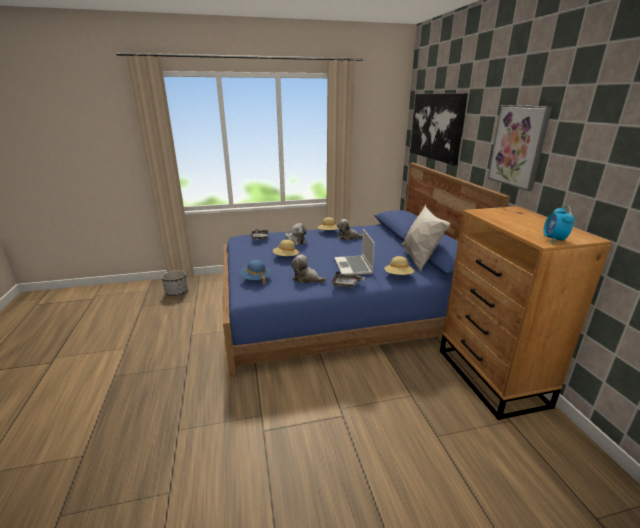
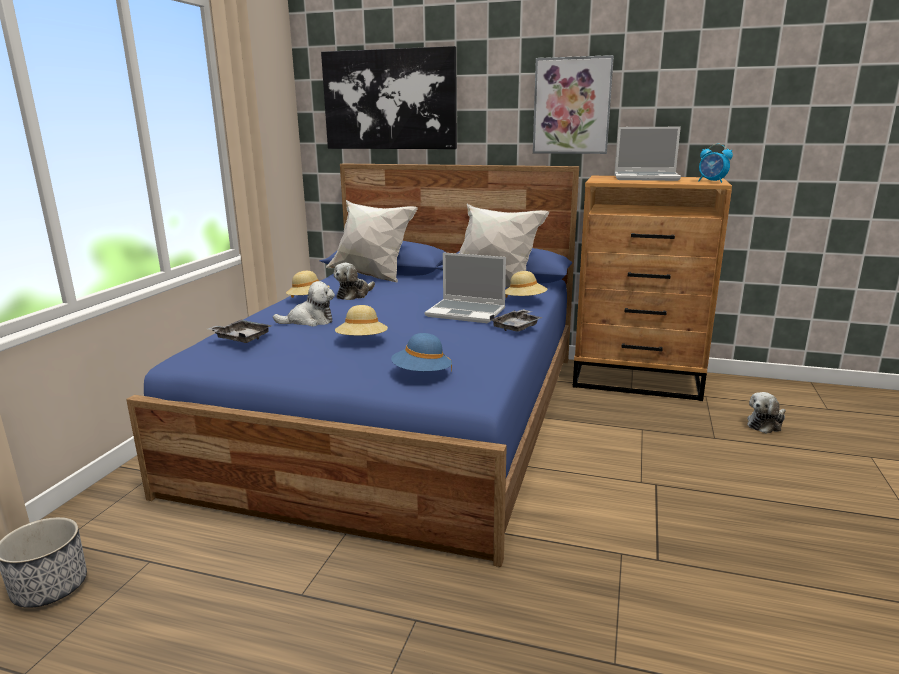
camera: 60 degrees left, 5 degrees down
(306, 279) = (469, 343): plush toy -> plush toy (766, 424)
(384, 232) = (371, 276): none -> white pillow
(532, 220) = (647, 178): none -> laptop

